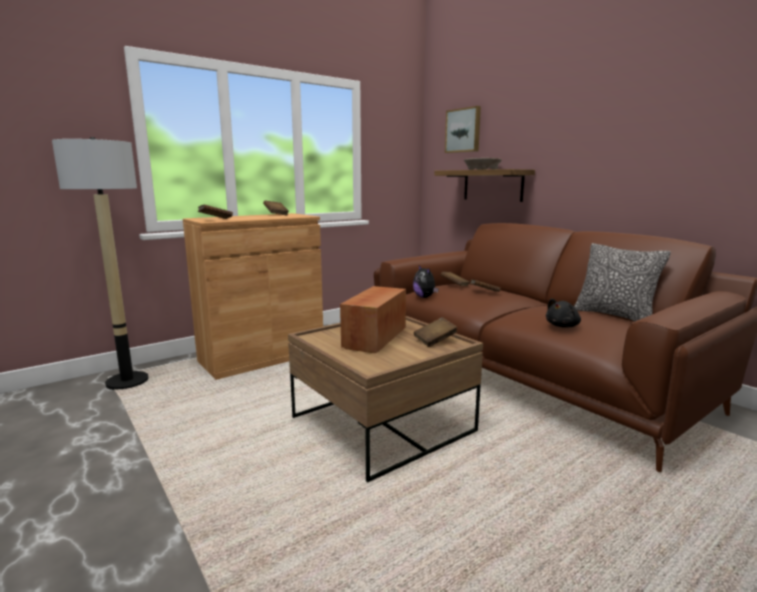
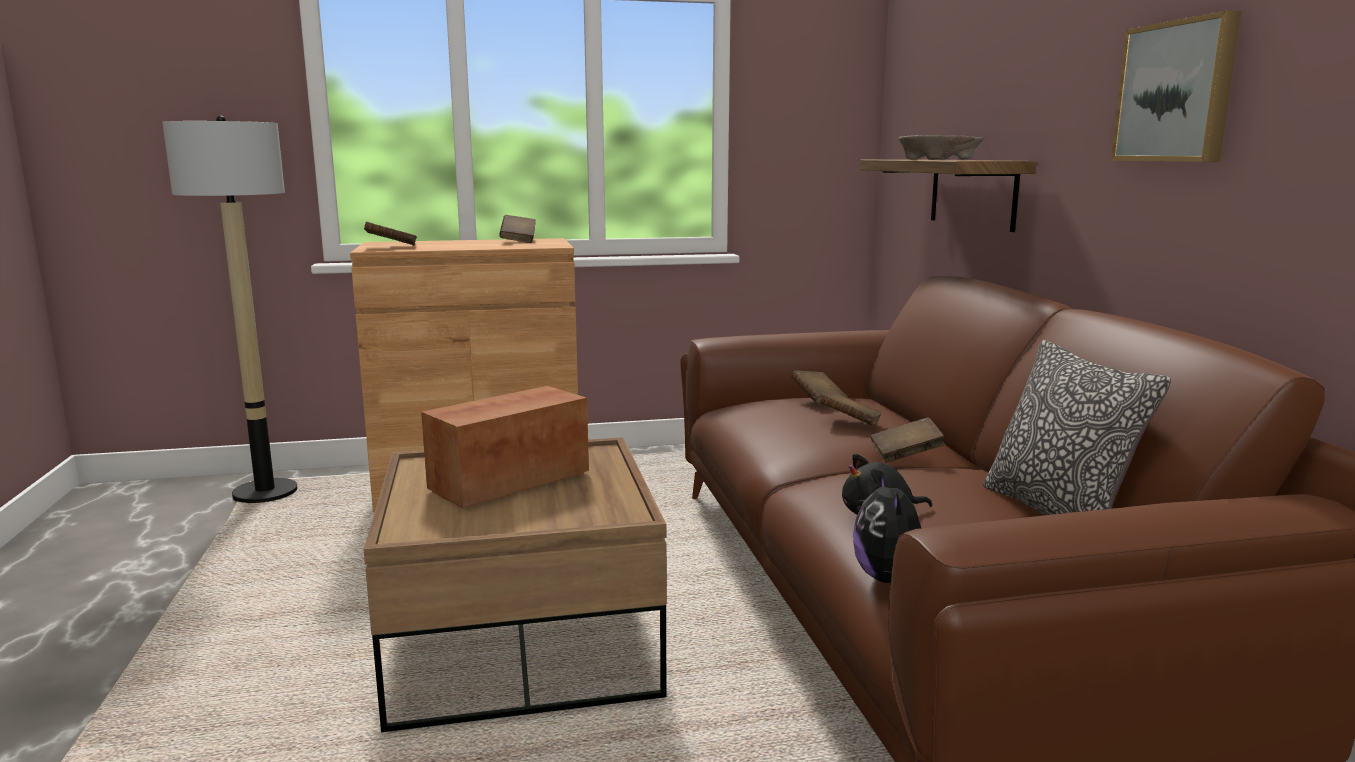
camera: 25 degrees right, 0 degrees up
(425, 297) = (735, 418): plush toy -> plush toy (890, 578)
(435, 341) = (597, 505): brown book -> brown book (906, 456)
(463, 130) = (936, 74): picture -> picture (1177, 92)

